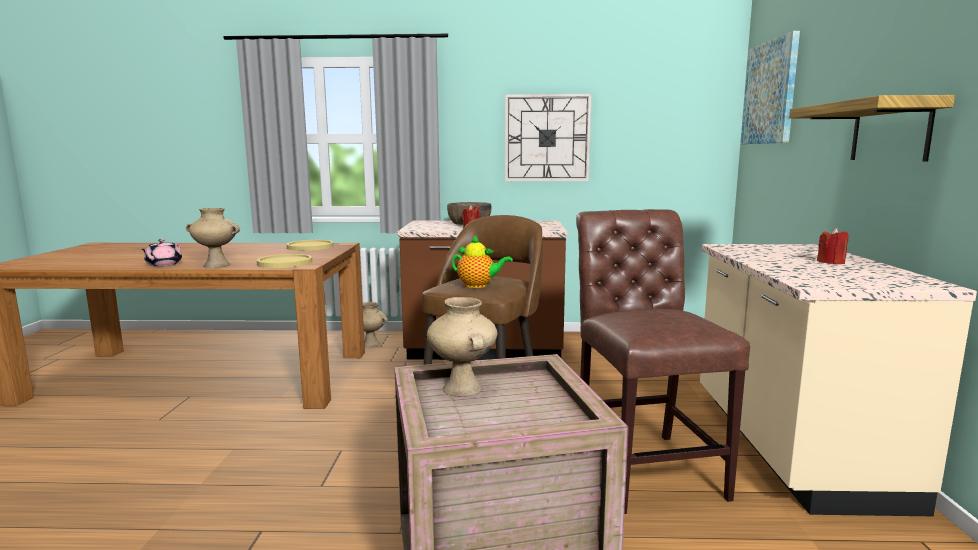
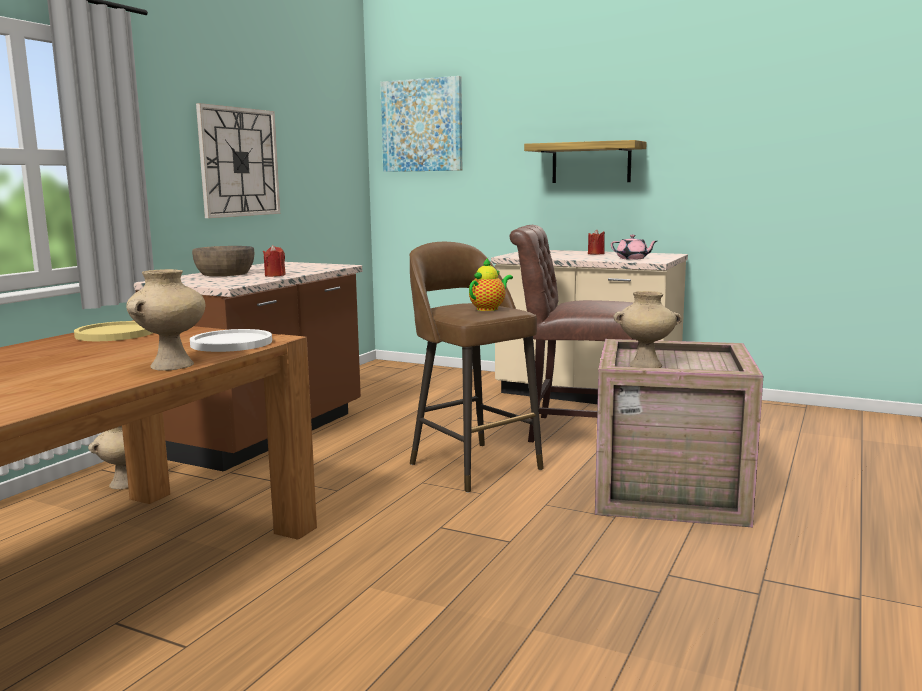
camera: 65 degrees left, 0 degrees up
(163, 264) = (86, 387): pink teapot -> pink teapot (632, 259)
(285, 263) = (231, 343): yellow plate -> white plate

